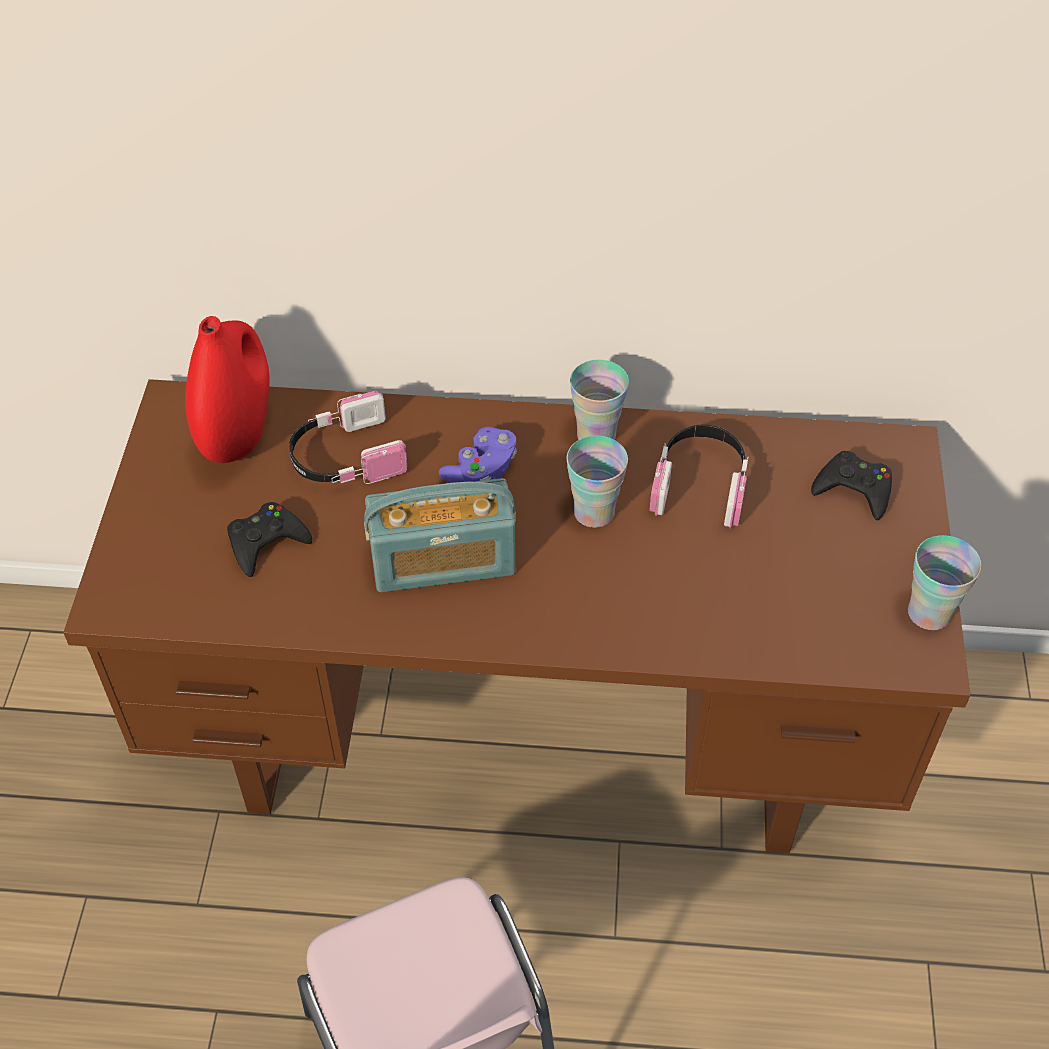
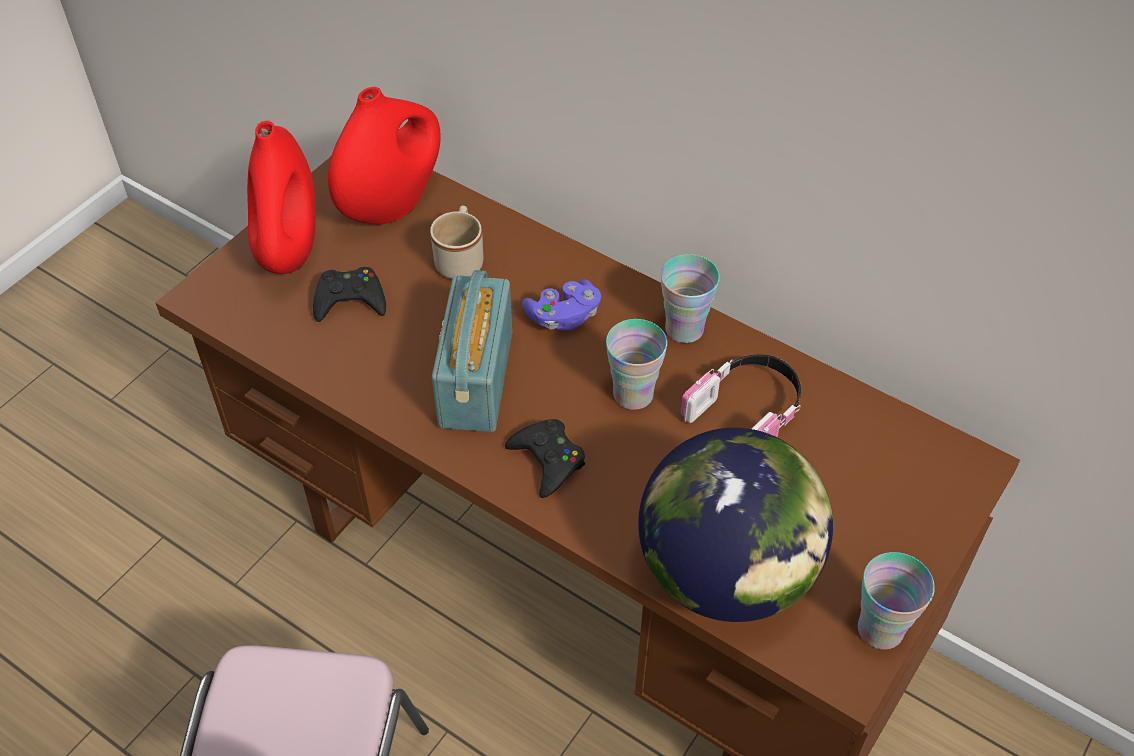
camera: 30 degrees right, 0 degrees up
(168, 521) = (290, 250): none -> red vase
(345, 458) = (460, 259): headphones -> beige mug
(443, 562) = (475, 379): radio -> radio turned 75 degrees clockwise
(781, 628) = (726, 574): none -> globe
(854, 489) = (891, 481): black game controller -> black game controller (548, 460)

